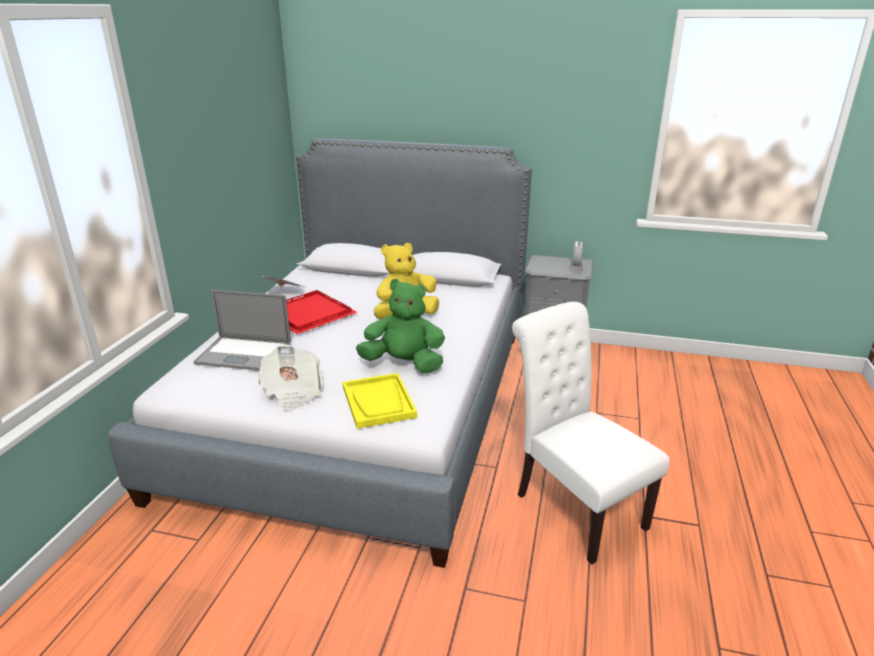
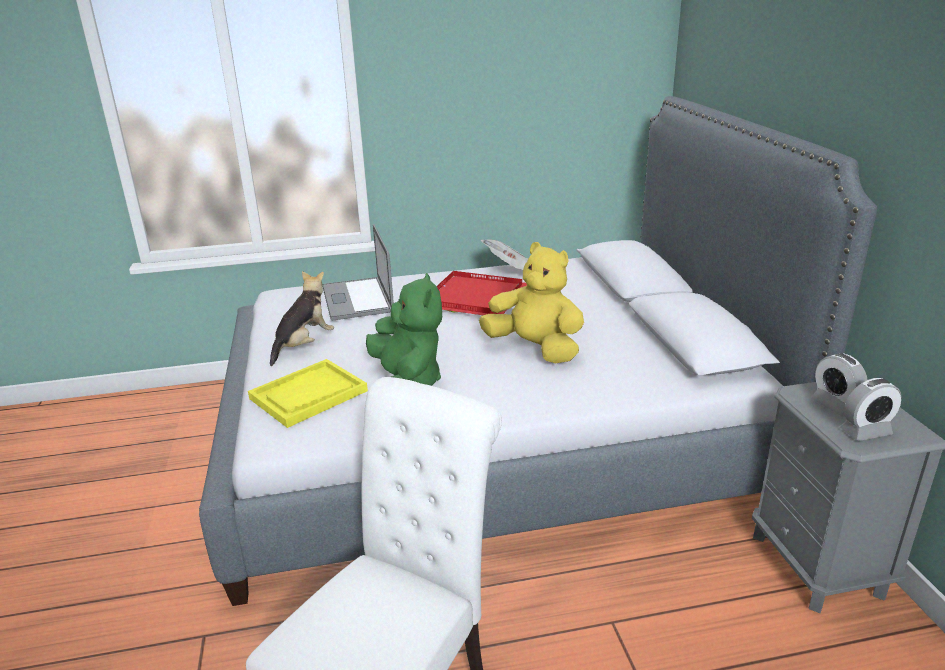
camera: 65 degrees right, 0 degrees up
(292, 392) = (304, 345): newspaper -> plush toy
(552, 266) = (834, 405): none -> alarm clock

